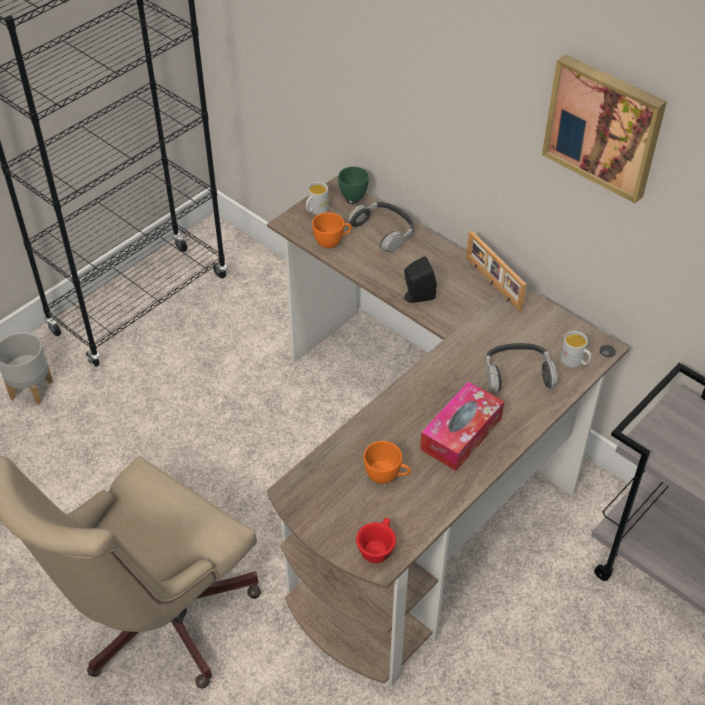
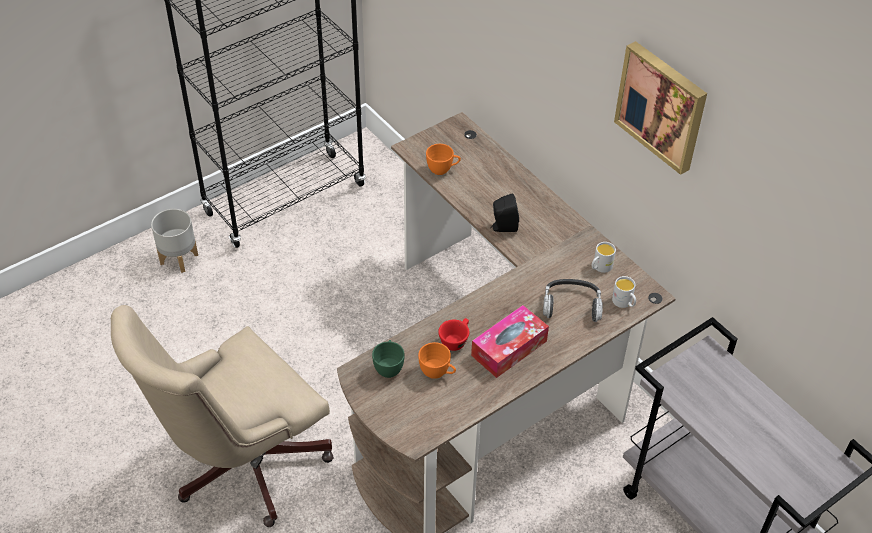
camera: 10 degrees right, 0 degrees up
(315, 210) = (435, 140): white mug -> white mug (600, 267)
(352, 193) = (471, 129): green cup -> green cup (389, 367)
(377, 547) = (415, 428): red cup -> red cup (455, 340)
(384, 231) = (489, 166): headphones -> none
(492, 284) = (571, 225): picture frame -> none

